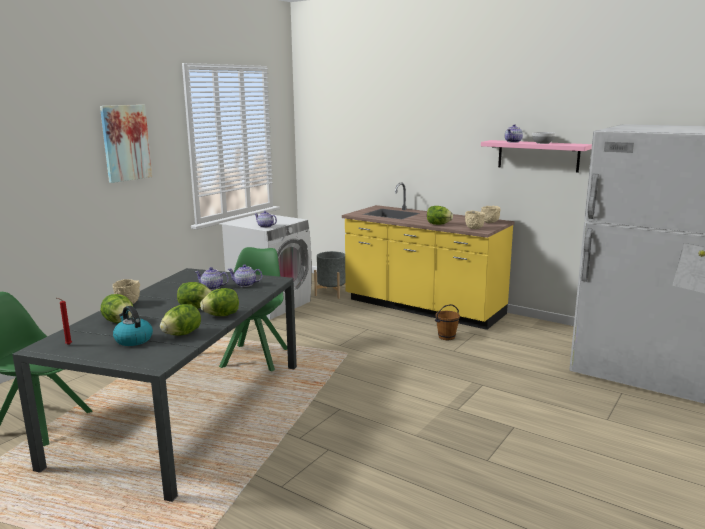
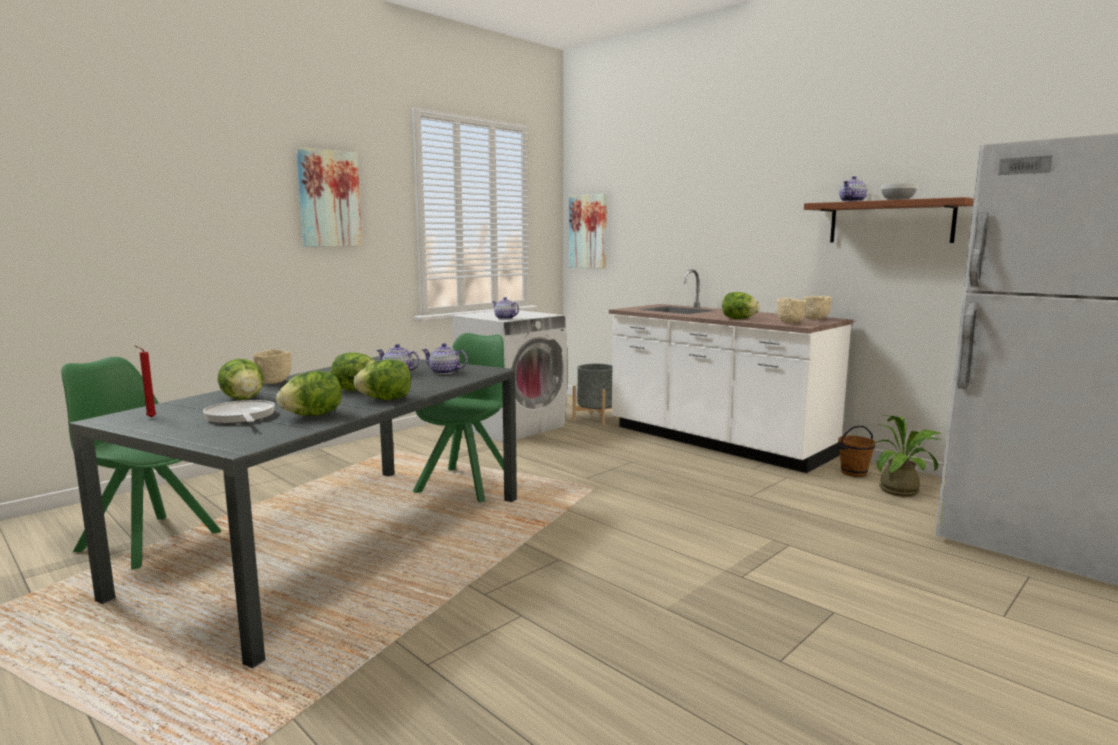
camera: 10 degrees right, 5 degrees down
(133, 340) = (240, 417): kettle -> frying pan
(316, 147) = (588, 231): none -> picture
(423, 308) = (717, 441): yellow counter -> white counter
(446, 337) = (744, 478): brown bucket -> brown bucket (854, 473)
(538, 156) = (890, 222): pink shelf -> brown shelf
(549, 339) = (903, 491): none -> potted plant

